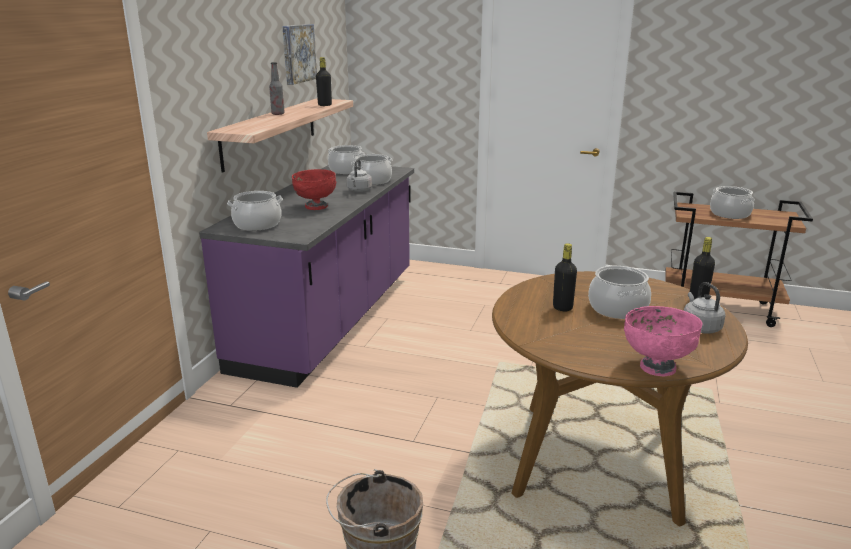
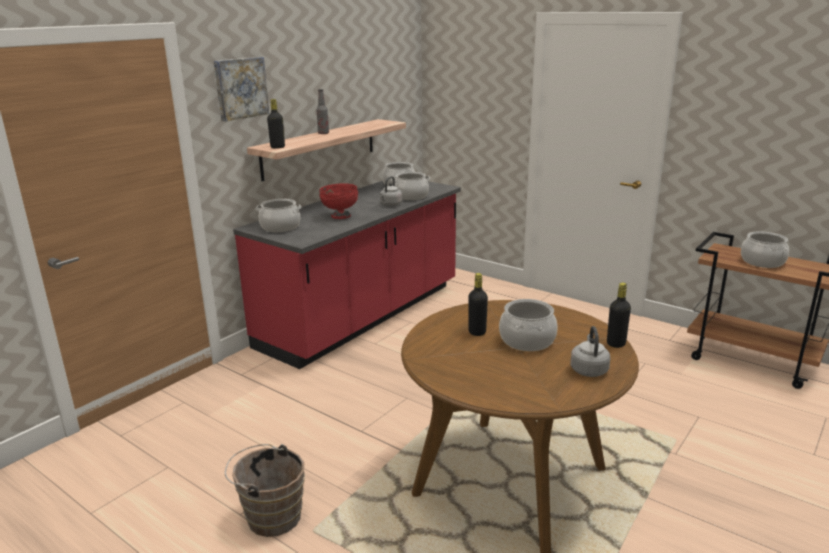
camera: 20 degrees right, 0 degrees up
(297, 53) = (356, 80): picture -> picture (240, 88)
(324, 105) = (373, 126): black bottle -> black bottle (277, 147)
(330, 319) = (363, 316): purple counter -> red counter
(657, 367) = (506, 398): pink bowl -> none

